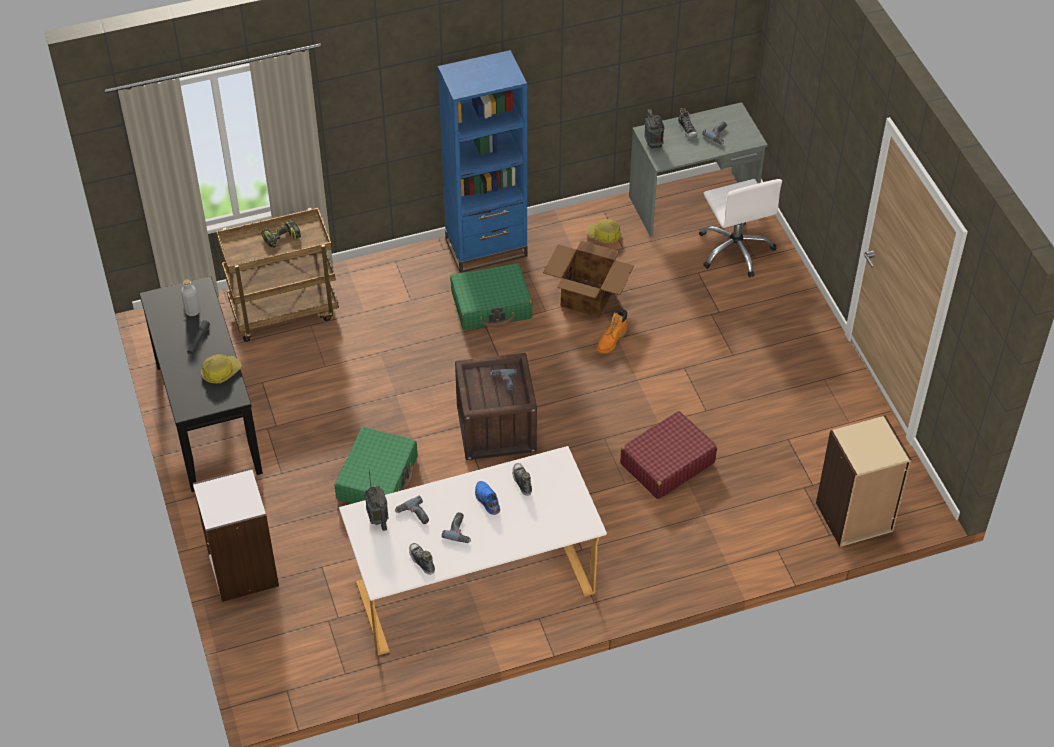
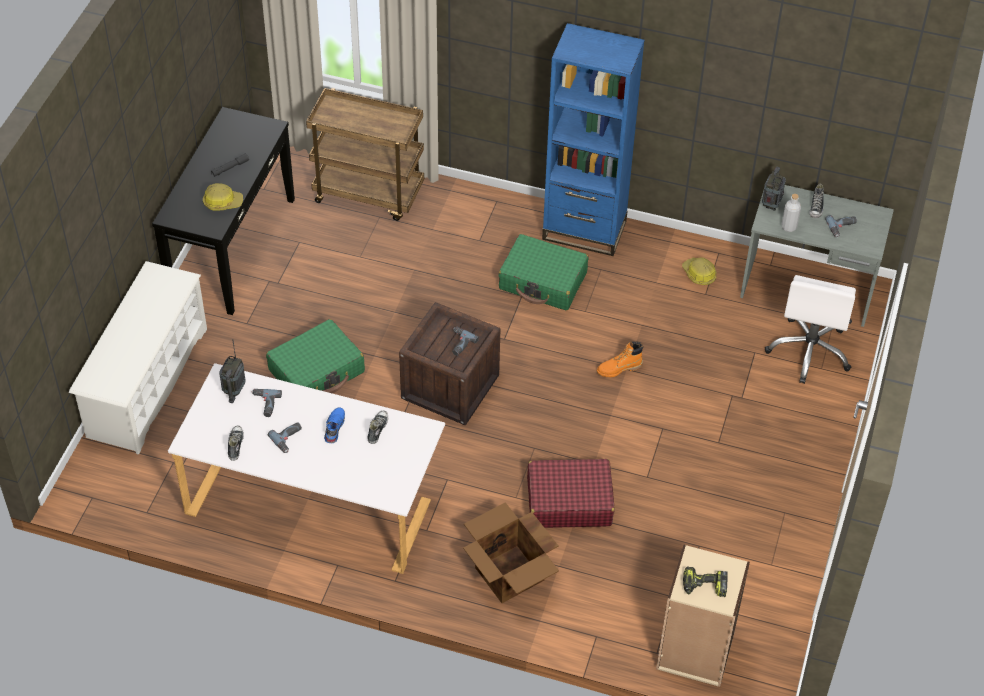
camera: 35 degrees right, 0 degrees up
(192, 311) = (247, 142): grey bottle -> grey bottle (789, 227)
(242, 570) = (147, 382): white bookcase -> white shoe rack
(281, 239) = (373, 121): power drill -> power drill (703, 587)
(588, 297) = (633, 320): cardboard box -> cardboard box (509, 575)

